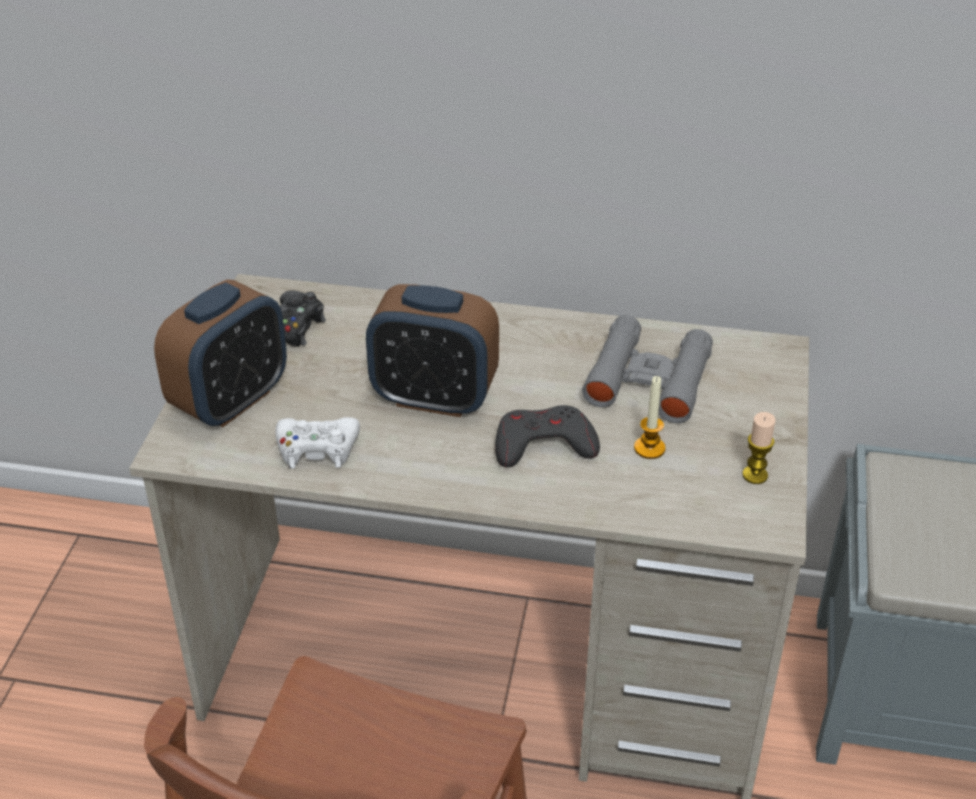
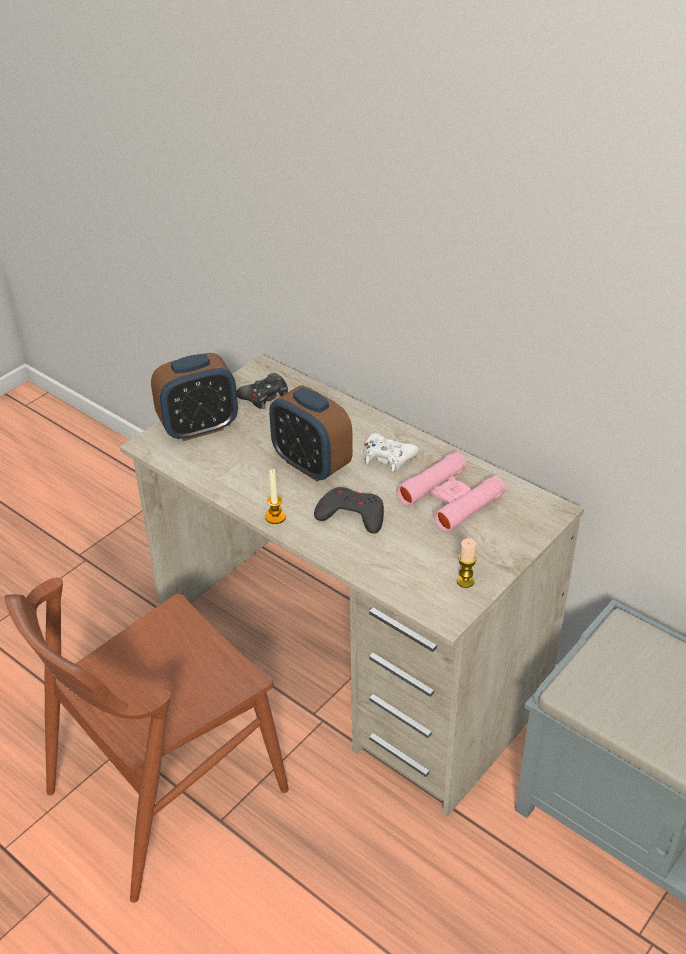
camera: 30 degrees right, 0 degrees up
(317, 449) = (222, 471): white game controller -> white game controller (388, 457)
(648, 380) = (450, 499): grey binoculars -> pink binoculars
(649, 448) = (413, 540): candle -> candle (275, 517)

